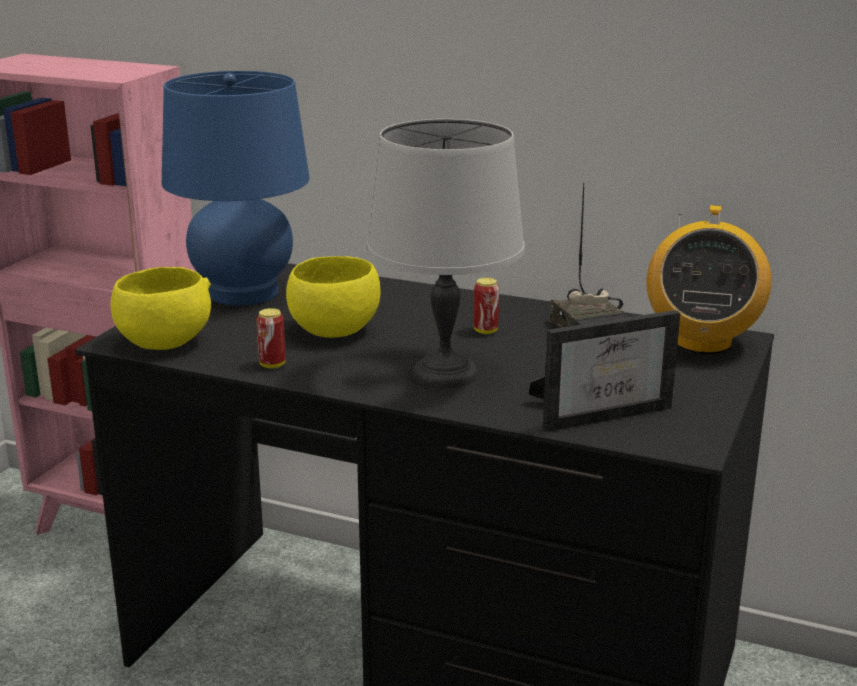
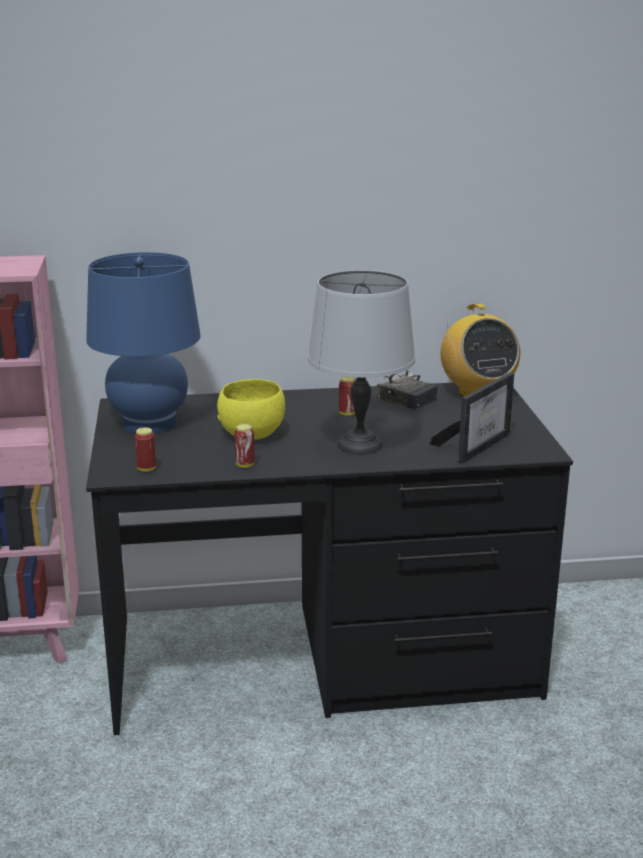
camera: 30 degrees left, 0 degrees up
(162, 343) = (146, 469): yellow bowl -> can

